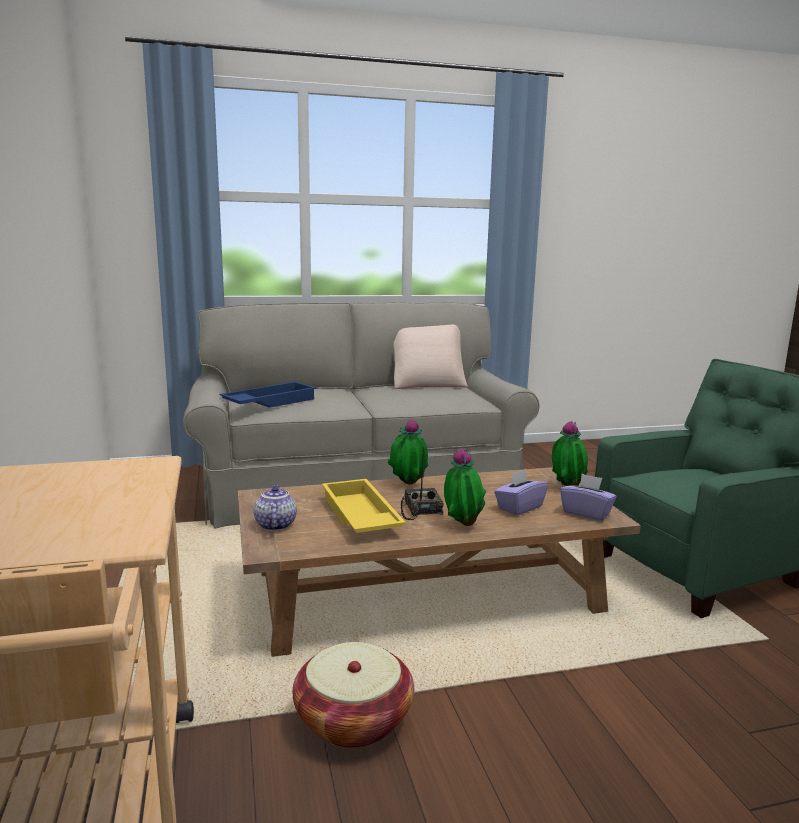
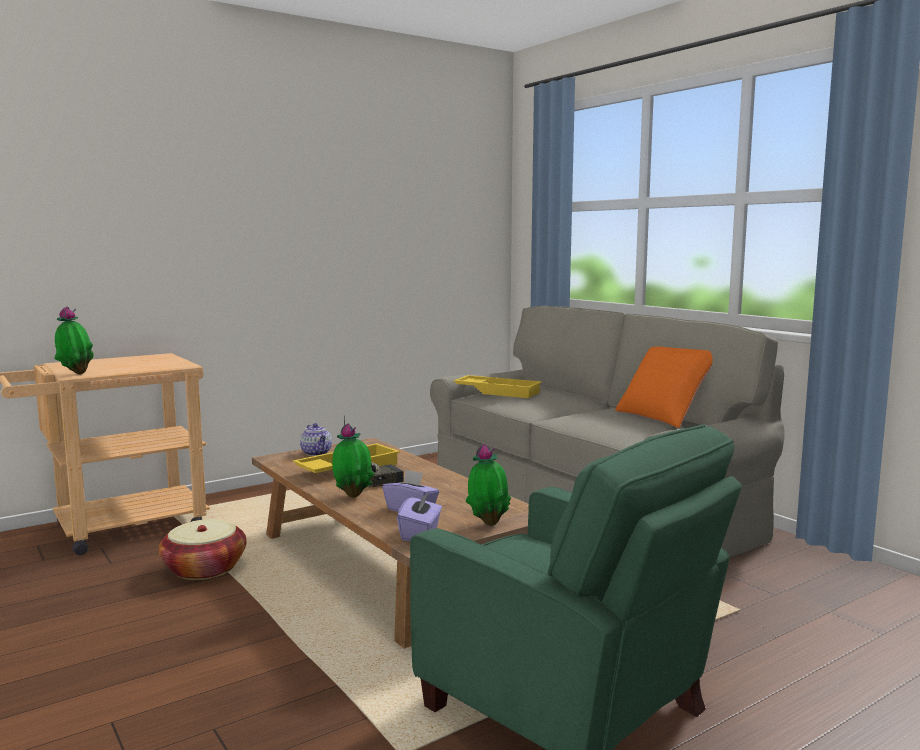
camera: 70 degrees right, 5 degrees down
(269, 402) = (498, 391): blue tray -> yellow tray
(275, 524) = (317, 453): teapot -> teapot turned 90 degrees clockwise
(407, 486) = (429, 472): potted plant -> potted plant (75, 374)
(427, 383) = (664, 416): beige pillow -> orange pillow

